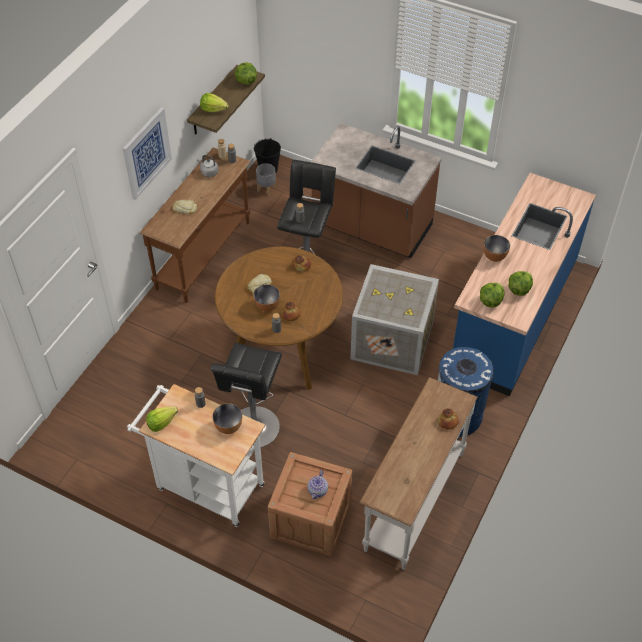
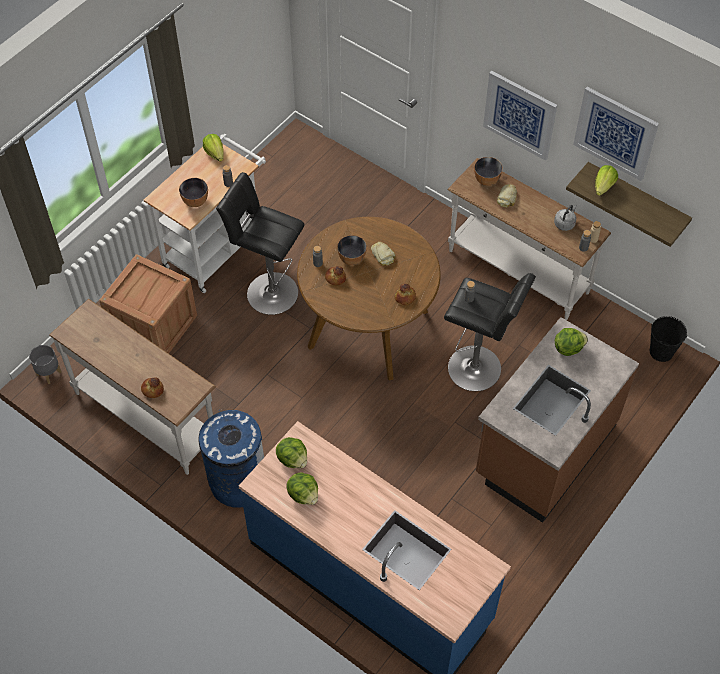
camera: 100 degrees right, 5 degrees up
(191, 72) = (615, 133): none -> picture
(204, 256) = (517, 272): brown console table -> white console table
(246, 81) = (656, 223): lettuce -> lettuce (568, 348)
(266, 189) = (624, 345): grey planter -> grey planter (48, 373)
(318, 490) = (141, 296): teapot -> none
(393, 340) = (358, 439): crate -> none
(494, 257) = (362, 481): bowl -> bowl (486, 180)

